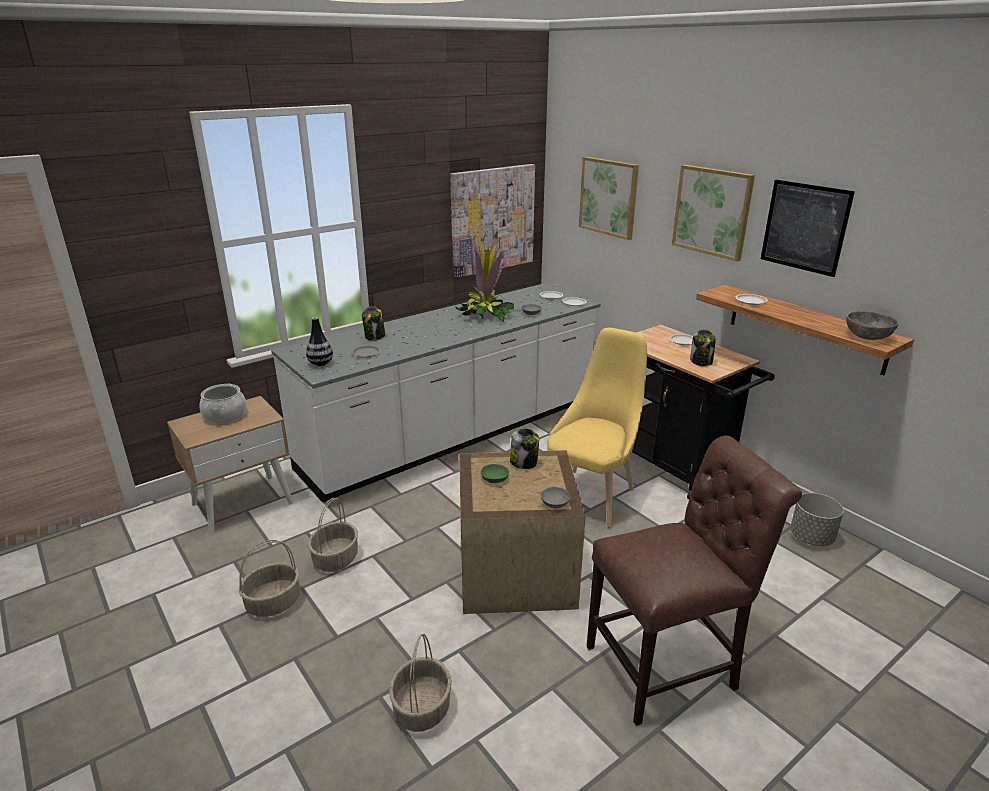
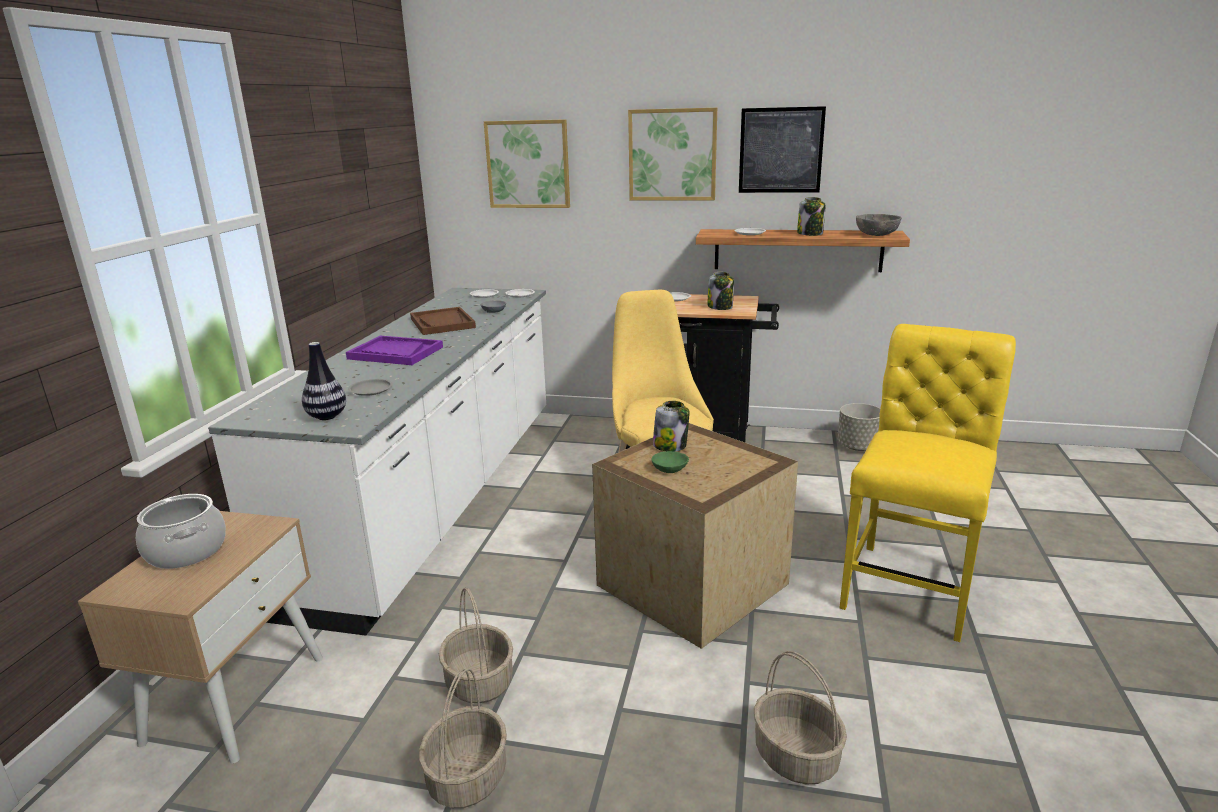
camera: 40 degrees left, 5 degrees down
(375, 336) = (346, 373): jar -> jar (810, 234)
(421, 330) = (395, 353): none -> purple tray
(485, 314) = (442, 323): potted plant -> brown tray
(492, 219) = (386, 212): picture -> none
(554, 503) = (757, 463): grey bowl -> none
(668, 666) = (911, 584): brown chair -> yellow chair

